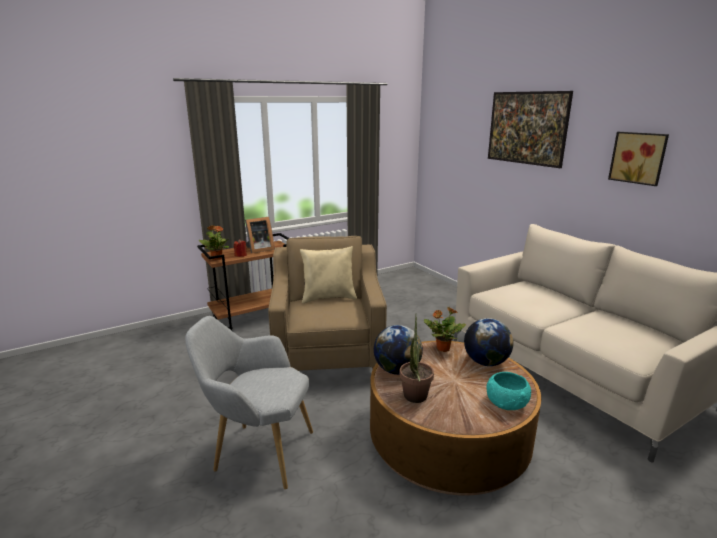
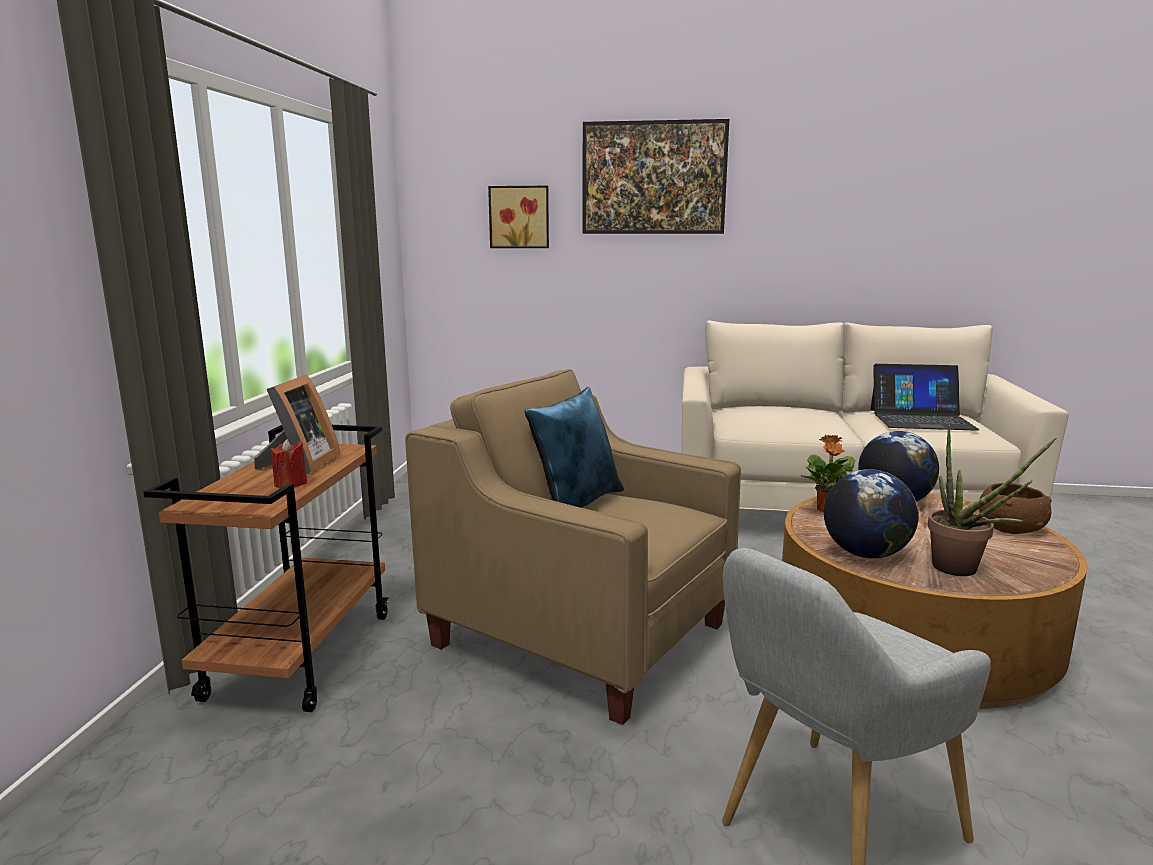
camera: 50 degrees left, 5 degrees down
(217, 258) = (246, 505): potted plant -> none
(329, 298) = (577, 505): beige pillow -> blue pillow
(506, 403) = (1010, 528): turquoise bowl -> brown bowl
(616, 329) = (921, 419): none -> laptop
(638, 158) = (837, 207): picture -> picture (519, 217)

